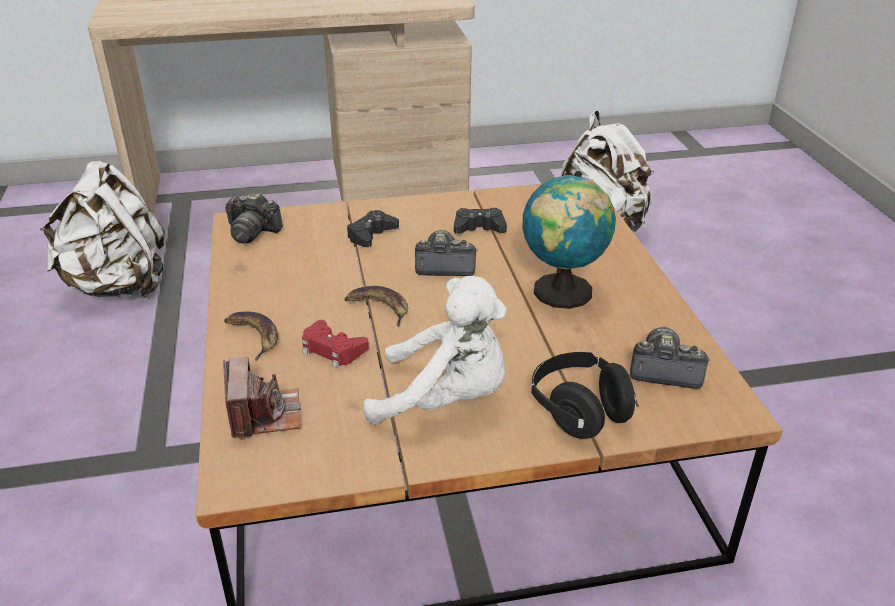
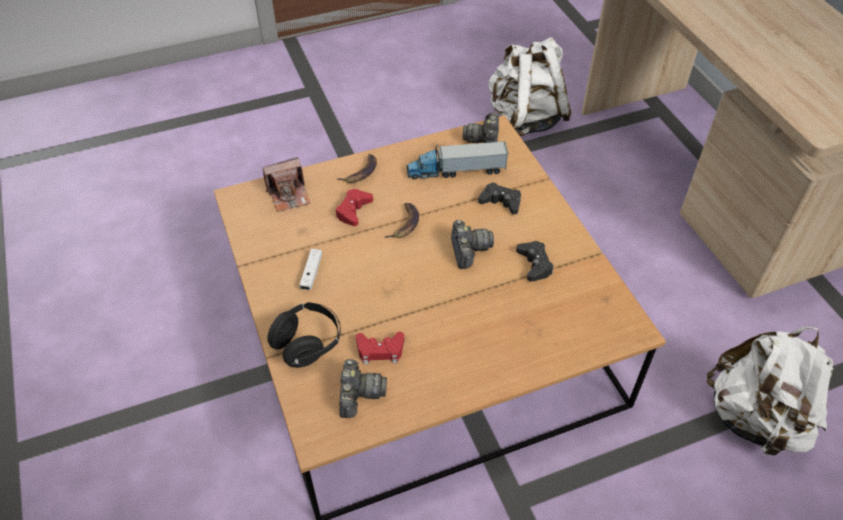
camera: 80 degrees right, 15 degrees up
(297, 258) = (456, 170): none -> toy truck
(446, 399) = (311, 273): white plush toy -> white game controller
(562, 294) = (448, 326): globe -> none
(595, 348) = (380, 350): none -> red game controller

